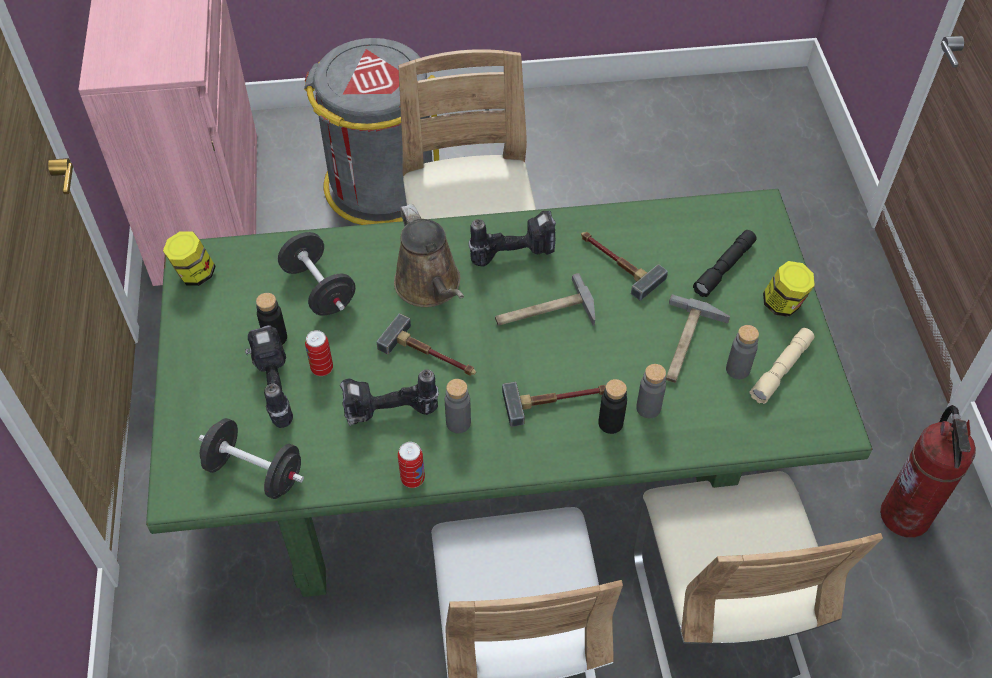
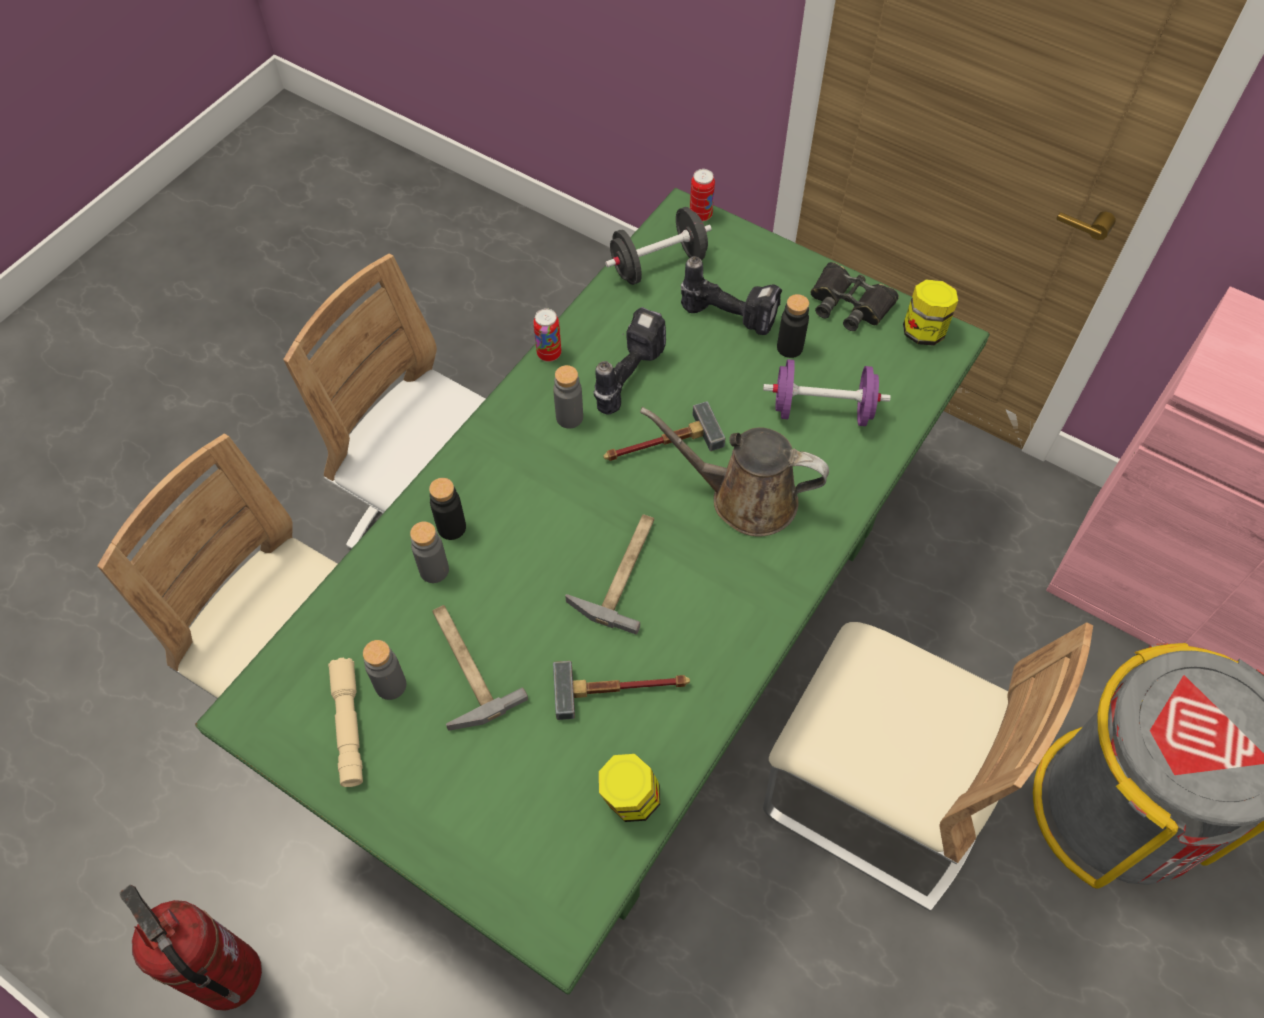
camera: 130 degrees right, 5 degrees up
(200, 328) = (849, 303): none -> black binoculars
(319, 289) = (822, 410): black dumbbell -> purple dumbbell
(322, 368) = (722, 360): can -> can (700, 215)
(514, 252) = (725, 603): power drill -> none
(557, 400) = (516, 505): hammer -> none
(724, 268) = (514, 795): black flashlight -> none
(783, 304) = (412, 810): jar -> jar (630, 799)

